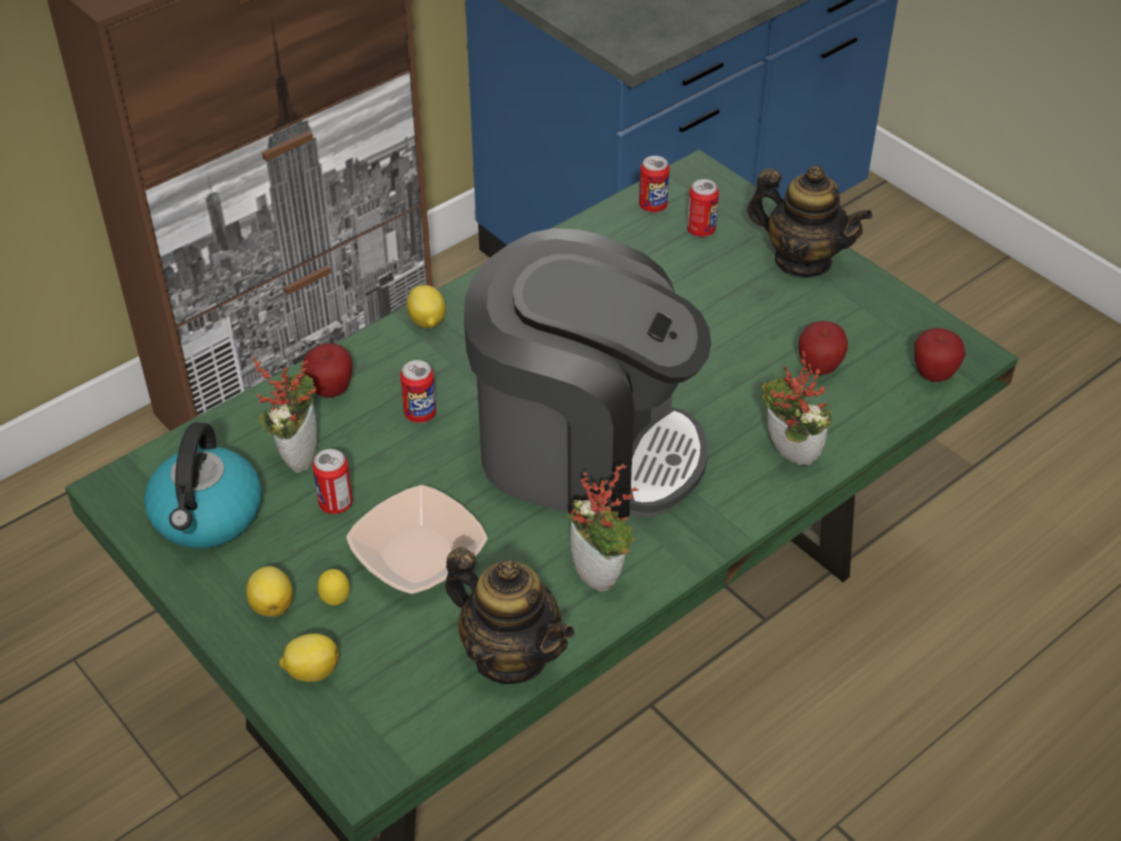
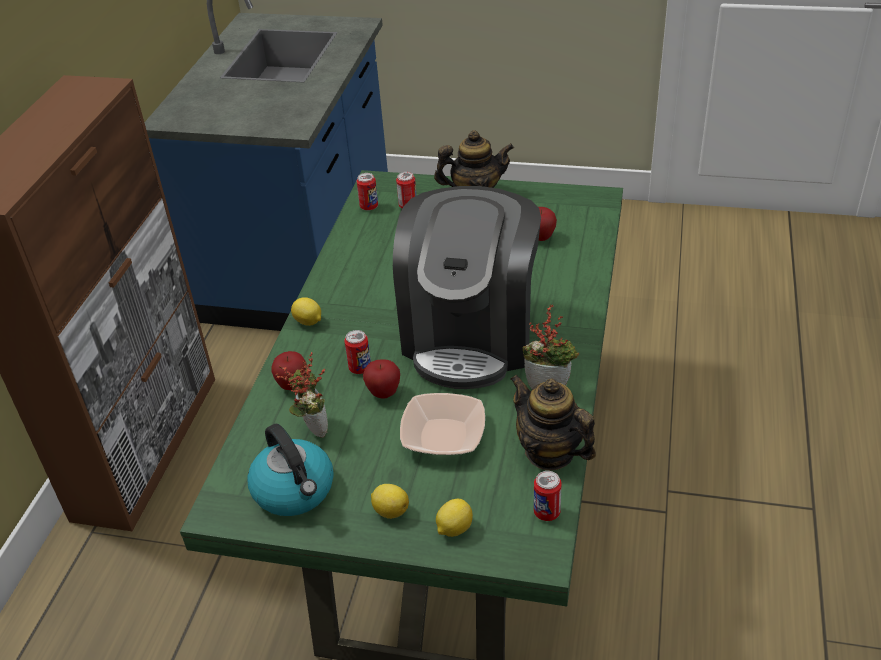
camera: 35 degrees left, 5 degrees down
(336, 503) = (365, 439): can -> can (547, 512)
(336, 601) = (425, 486): lemon -> none
(510, 655) = (550, 452): teapot -> teapot turned 135 degrees counterclockwise
(585, 449) = (470, 335): coffee machine -> coffee machine turned 120 degrees clockwise
(787, 457) = (573, 284): potted plant -> none
(933, 374) = (595, 213): apple -> apple (383, 393)

